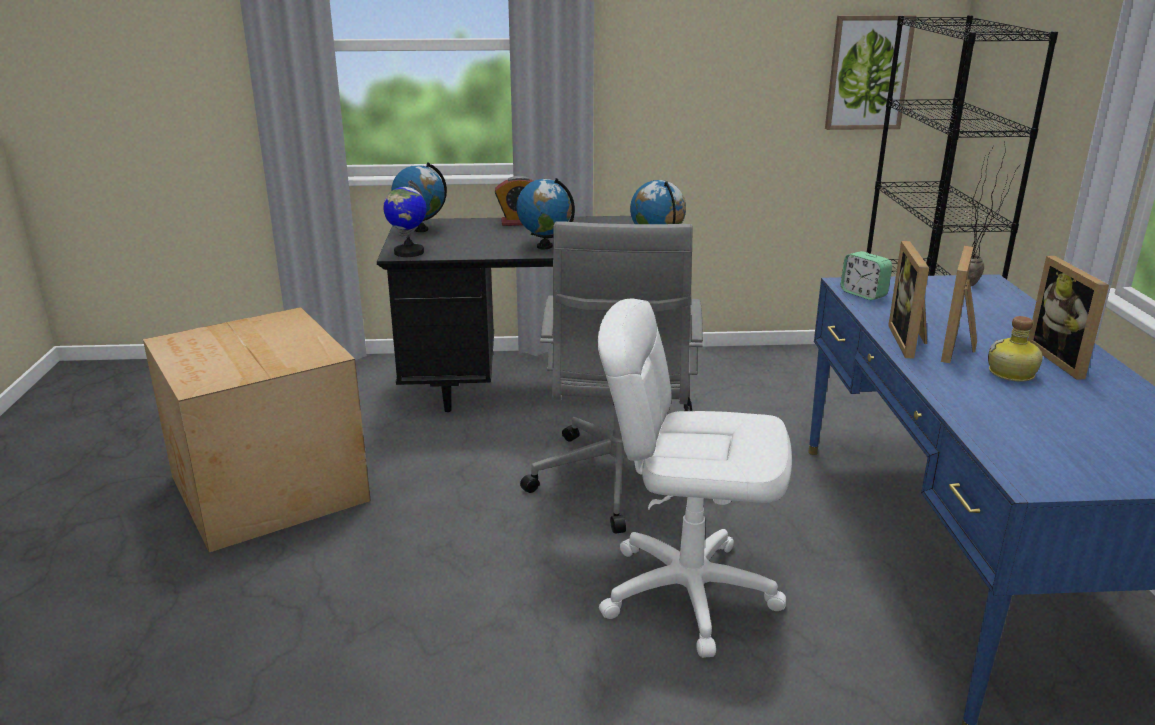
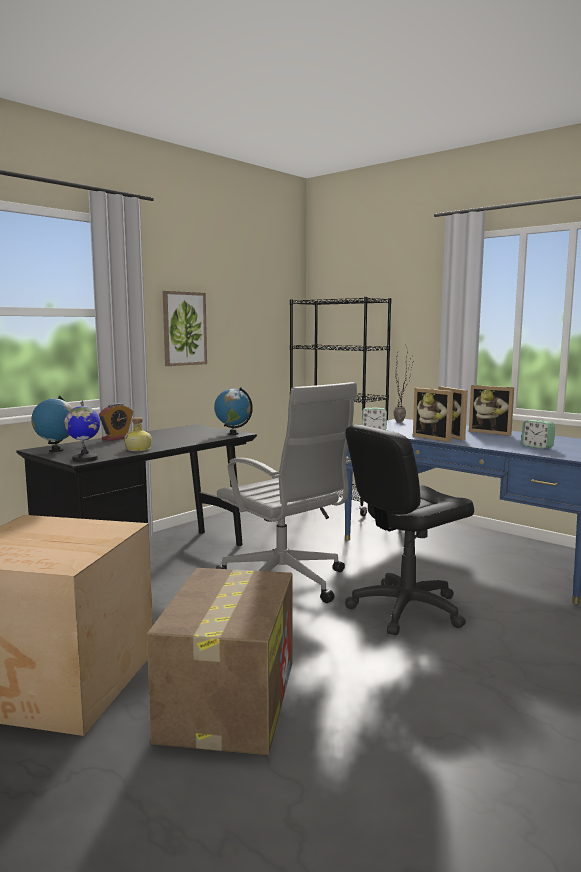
camera: 45 degrees left, 15 degrees down
(342, 587) = (229, 698): none -> cardboard box
(545, 246) = (168, 443): globe -> none
(688, 592) = (406, 609): white office chair -> black office chair
(868, 73) = (272, 333): picture -> picture (184, 328)
(1012, 374) = (490, 438): bottle -> bottle (139, 449)
(1038, 424) = (537, 446): none -> alarm clock

